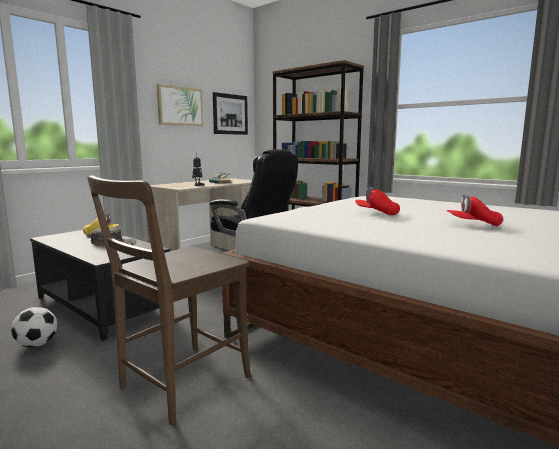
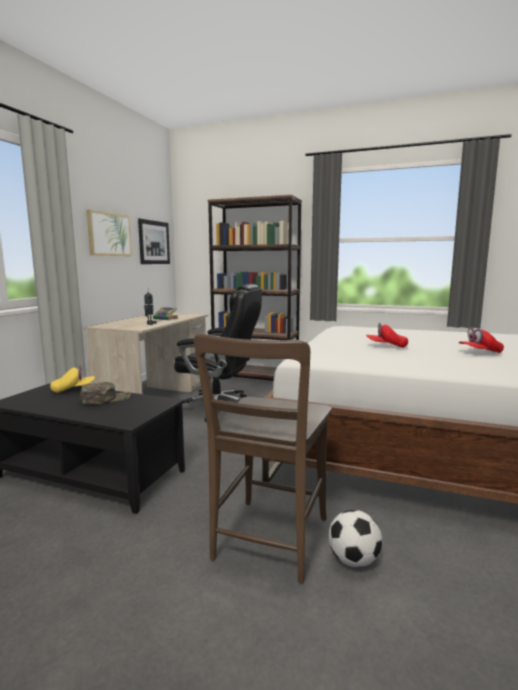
camera: 20 degrees left, 0 degrees up
(37, 344) = (58, 535): football -> football (353, 560)

